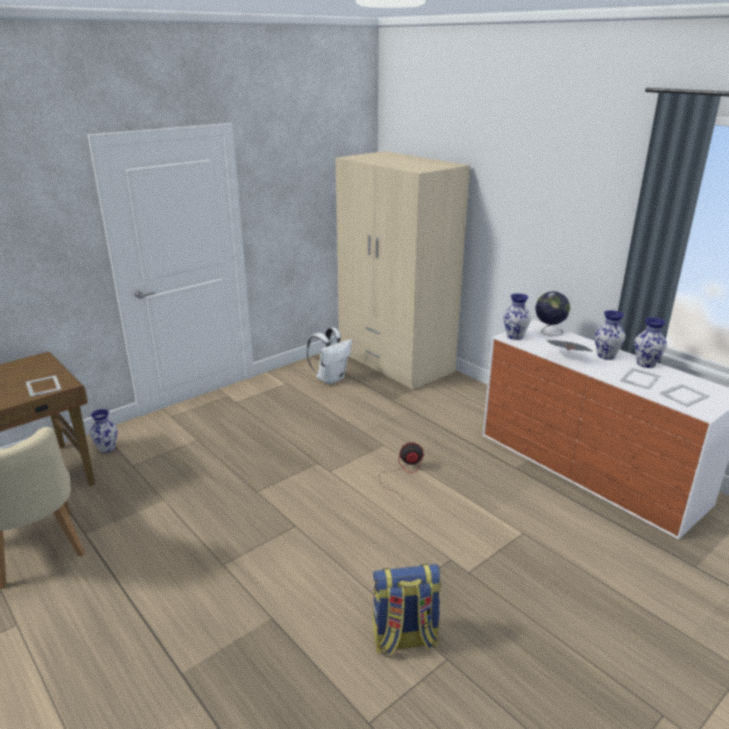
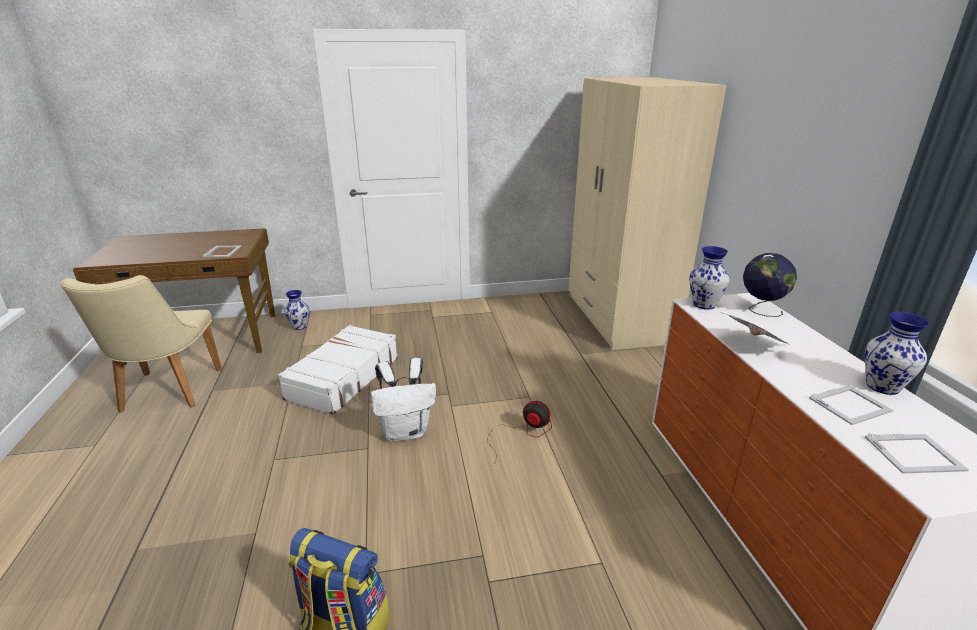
camera: 30 degrees right, 0 degrees up
(209, 480) = (342, 378): none -> white suitcase
(331, 378) = (537, 318): white backpack -> white backpack (406, 431)
(606, 356) = (820, 359): vase -> none

